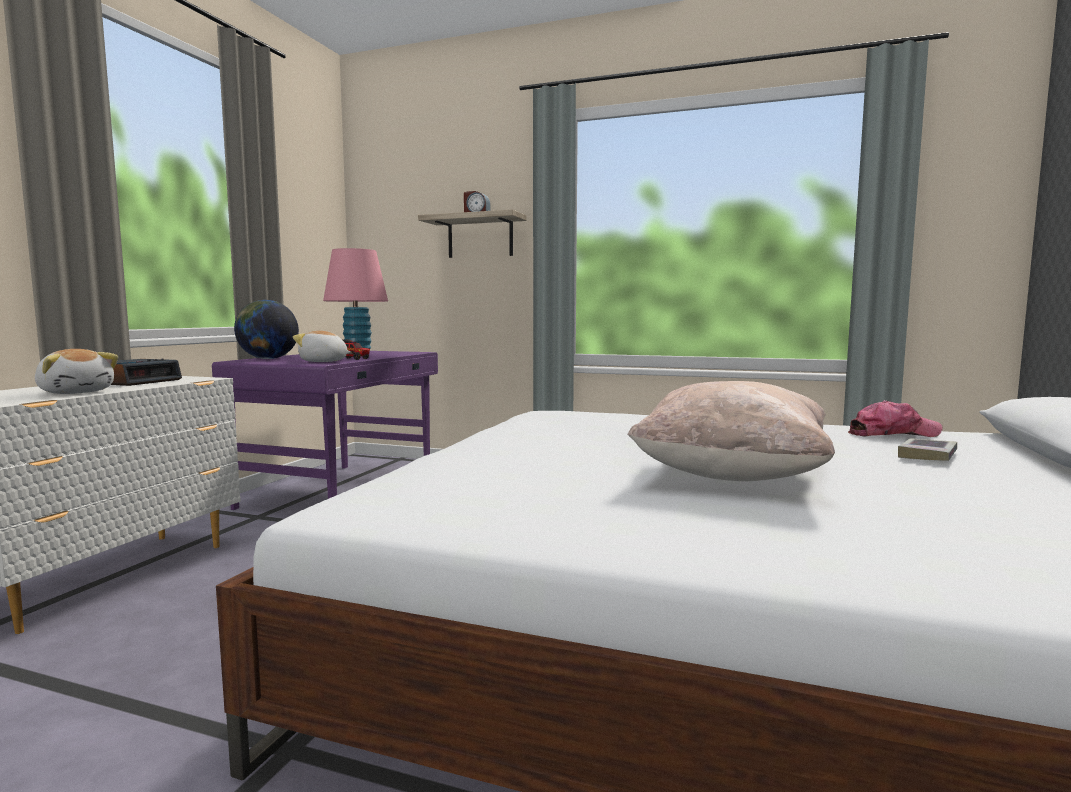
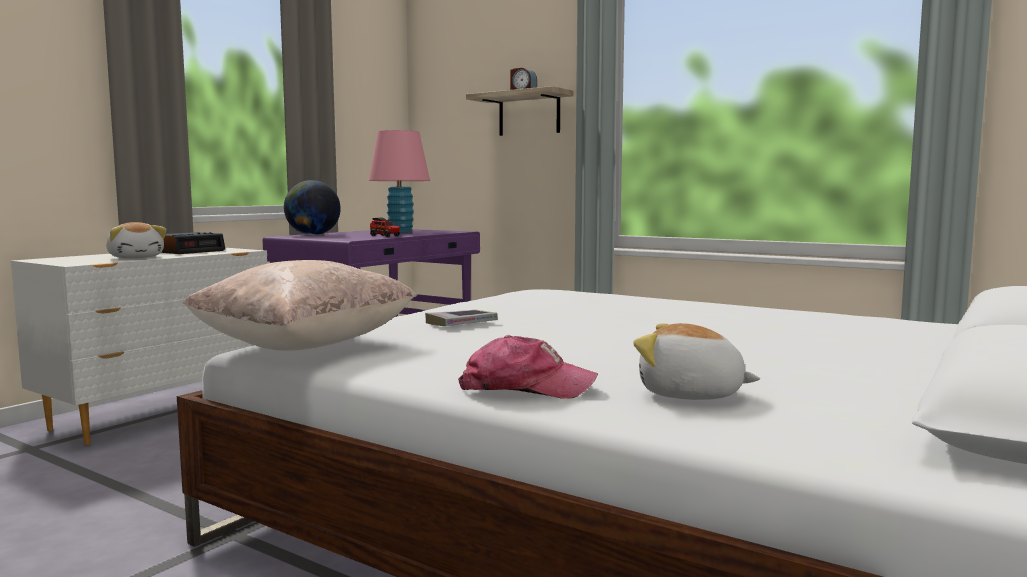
camera: 15 degrees right, 0 degrees up
(323, 361) = (354, 238): plush toy -> plush toy (690, 394)
(731, 475) = (612, 343): beige pillow -> beige pillow (304, 347)
(893, 434) = (860, 321): cap -> cap (525, 388)
(927, 455) = (849, 340): book -> book (461, 323)

